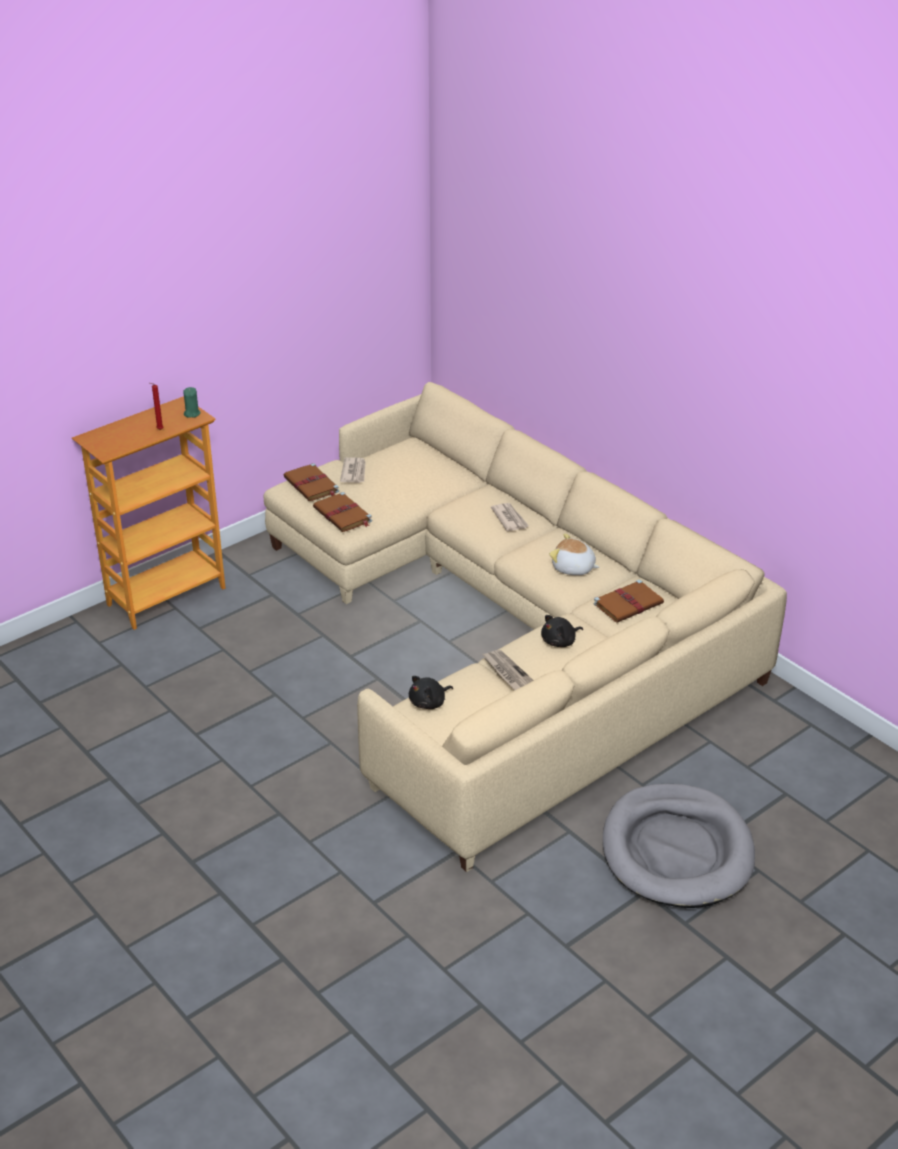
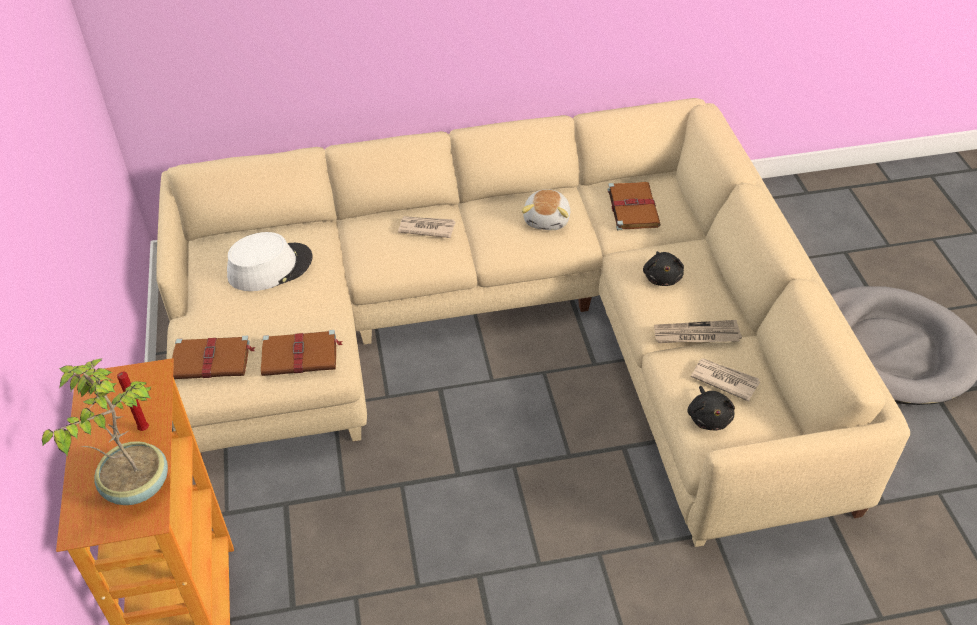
camera: 60 degrees left, 10 degrees up
(123, 442) = (135, 485): none -> potted plant
(192, 413) = (135, 379): green candle -> none
(354, 472) = (224, 312): newspaper -> newspaper (724, 380)
(409, 472) = (270, 267): none -> white hat
(573, 568) = (547, 219): plush toy -> plush toy turned 45 degrees counterclockwise

